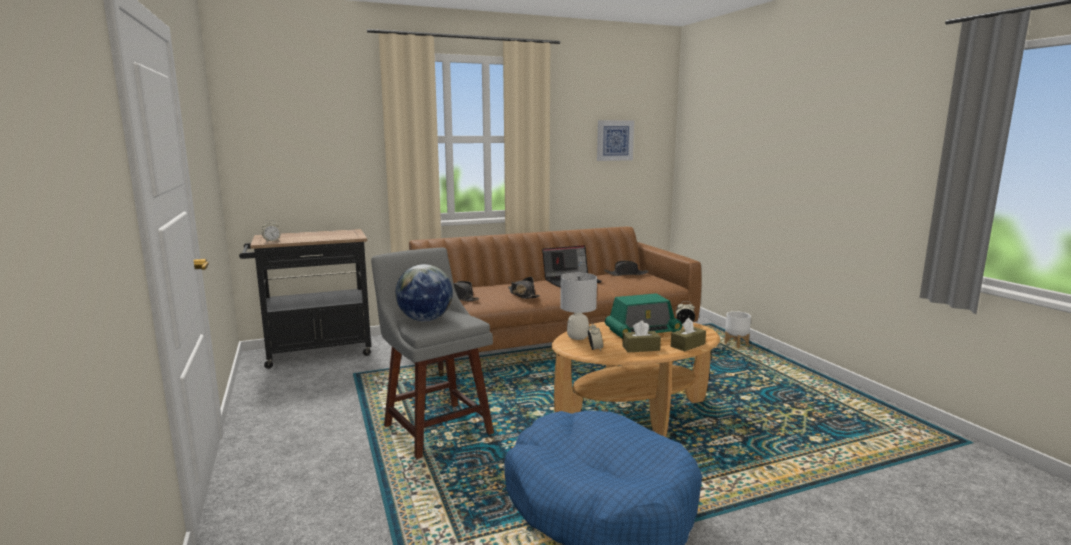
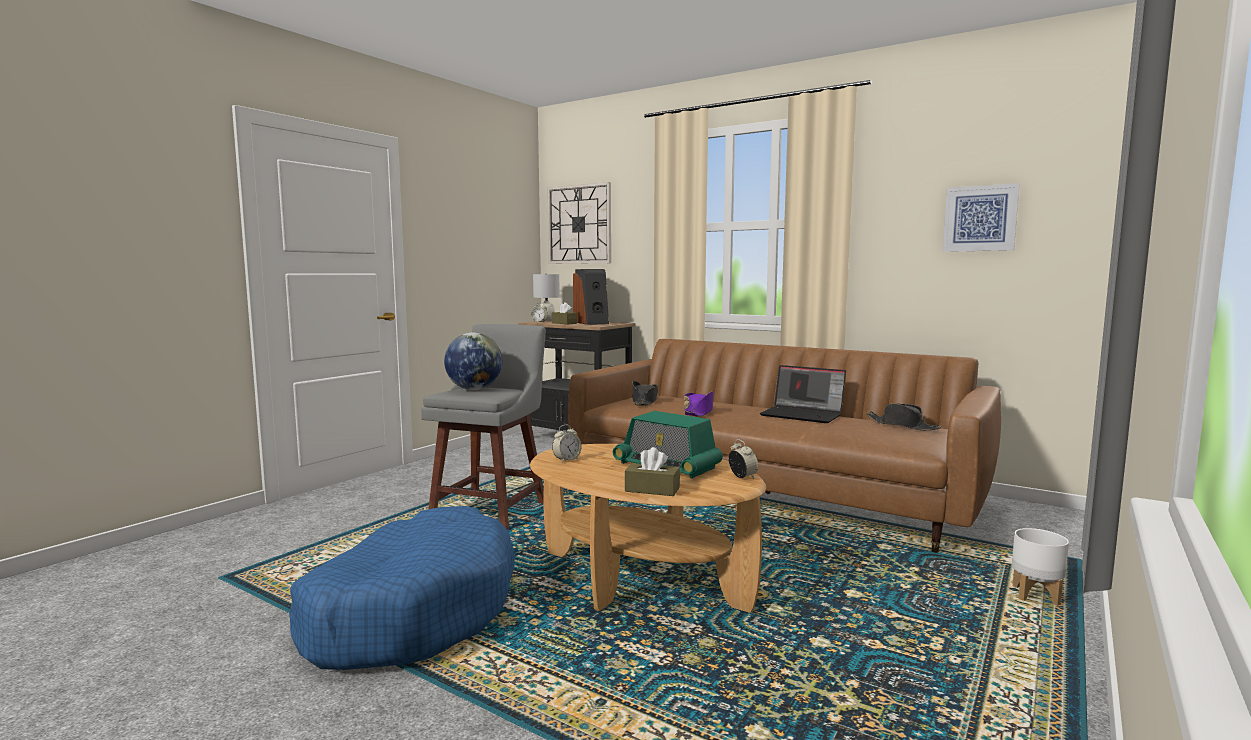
camera: 55 degrees right, 5 degrees down
(278, 131) = (579, 224): none -> wall clock
(326, 234) = (591, 323): none -> speaker
(522, 295) = (698, 412): black hat -> purple hat
(577, 338) = (591, 449): grey table lamp -> grey table lamp (546, 320)
(641, 348) = (601, 474): brown tissue box -> brown tissue box (564, 323)

